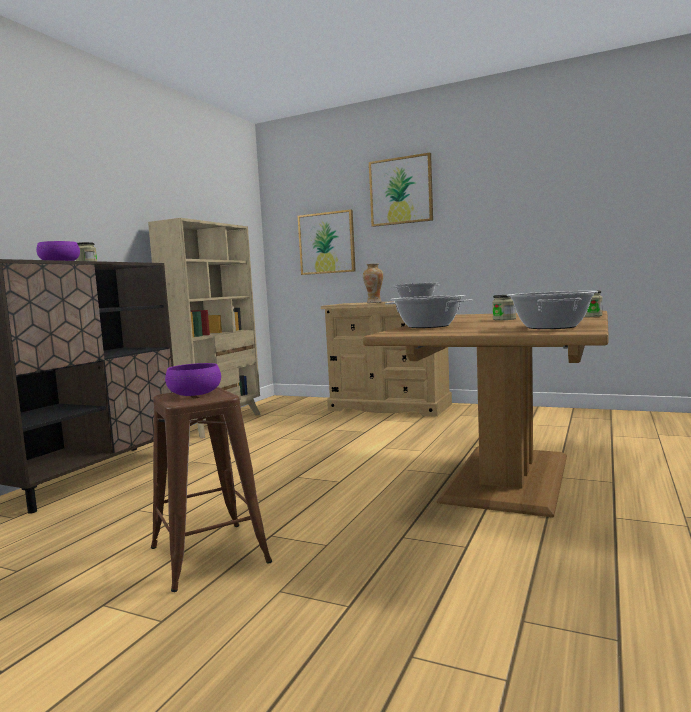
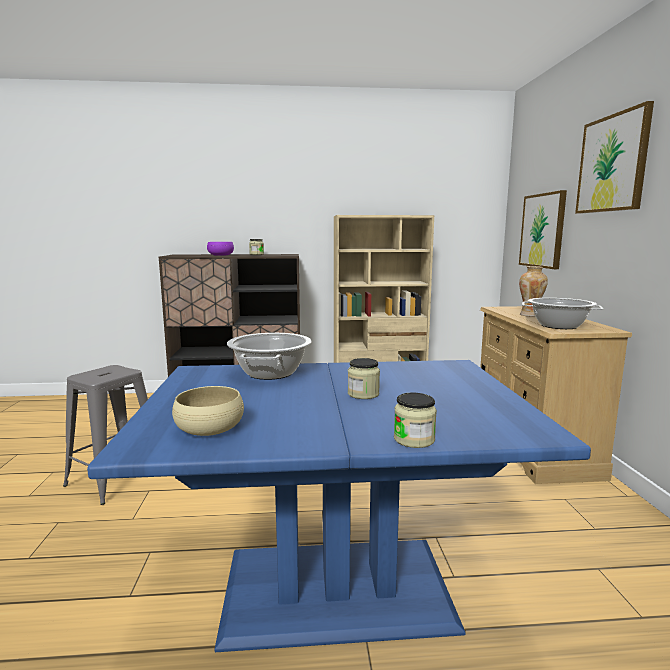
camera: 60 degrees right, 5 degrees up
(194, 393) = (112, 371): purple bowl -> none
(209, 554) = (117, 478): brown stool -> grey stool
(505, 477) = (335, 587): brown dining table -> blue dining table
(551, 327) = (209, 428): cooking pot -> beige bowl

